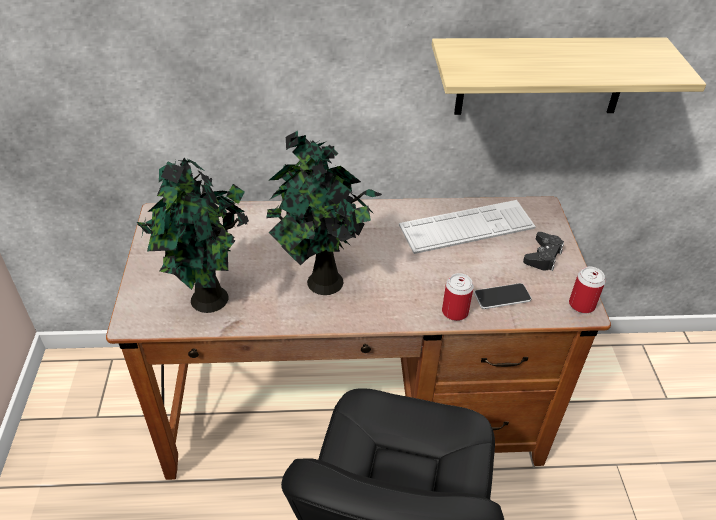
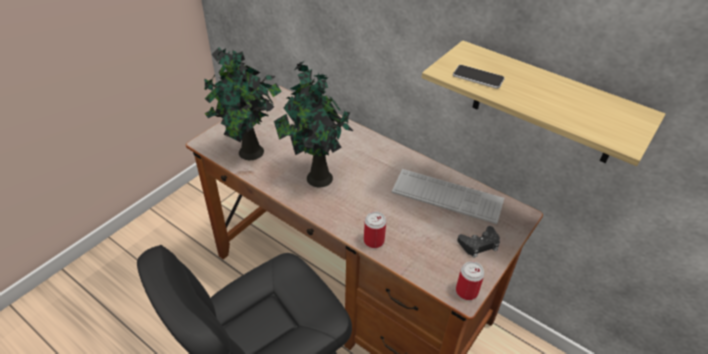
camera: 40 degrees right, 0 degrees up
(502, 297) = (416, 251): phone -> phone (478, 77)

